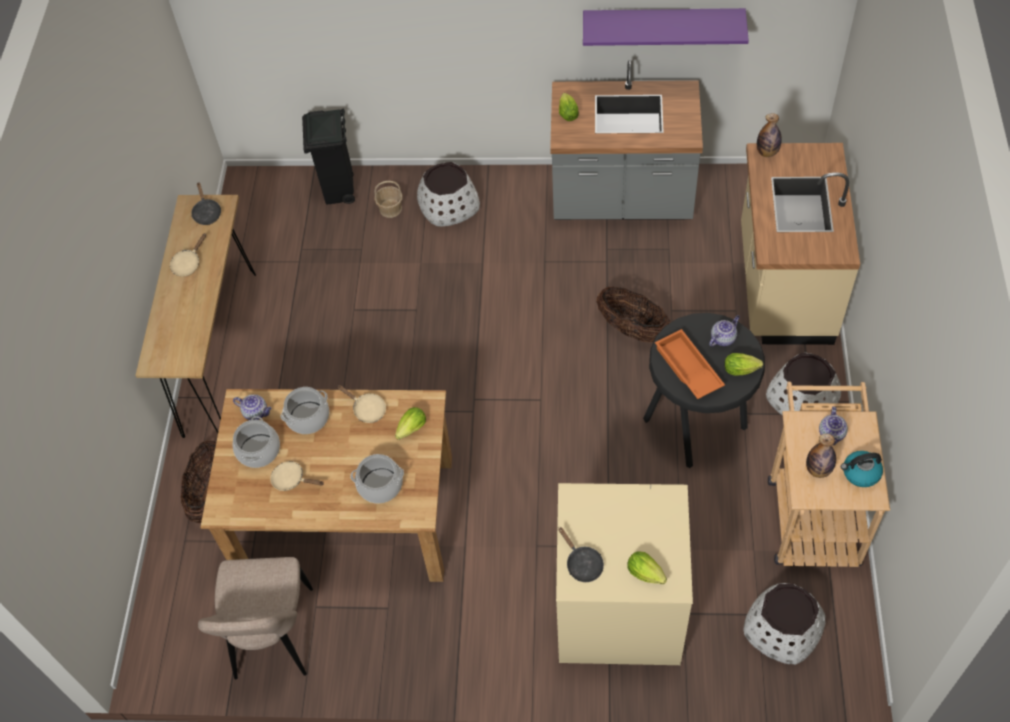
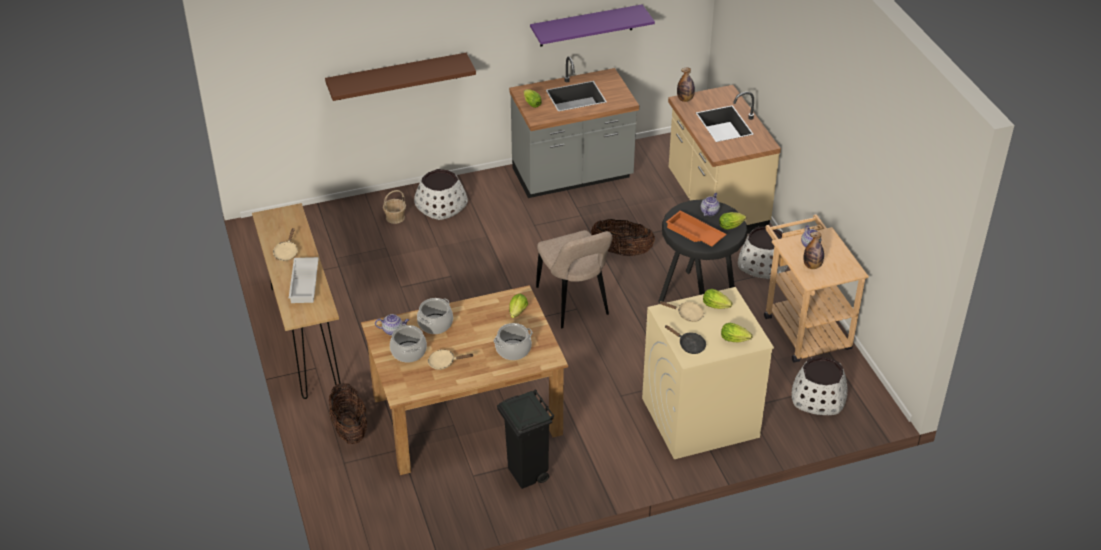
camera: 25 degrees left, 15 degrees down
(187, 316) = (305, 283): none -> white tray
(206, 213) = (282, 219): black frying pan -> none
(273, 638) = (450, 504): beige chair -> beige chair (574, 303)
(339, 192) = (347, 215): black trash can -> black trash can (527, 474)
(367, 409) = (477, 309): beige frying pan -> beige frying pan (687, 314)
(404, 46) = (397, 76): none -> brown shelf
(648, 511) = (717, 306): none -> lettuce
(860, 473) = (840, 261): kettle -> none

